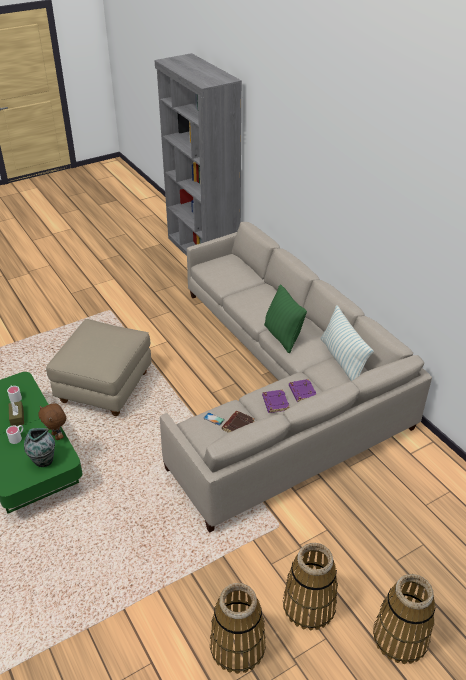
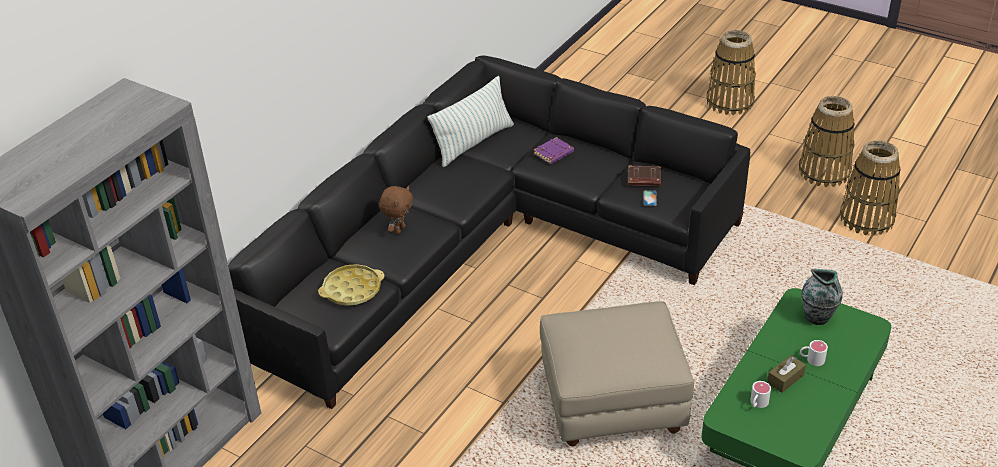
camera: 115 degrees left, 0 degrees up
(57, 436) = (775, 326): brown plush toy -> brown plush toy (398, 230)
(226, 277) = (352, 289): none -> yellow tray
(275, 403) = (587, 166): purple book -> none
(280, 386) = (486, 246): beige sofa -> black sofa
(282, 337) = (460, 198): green pillow -> none
(308, 605) = (750, 148): basket -> basket (867, 219)

